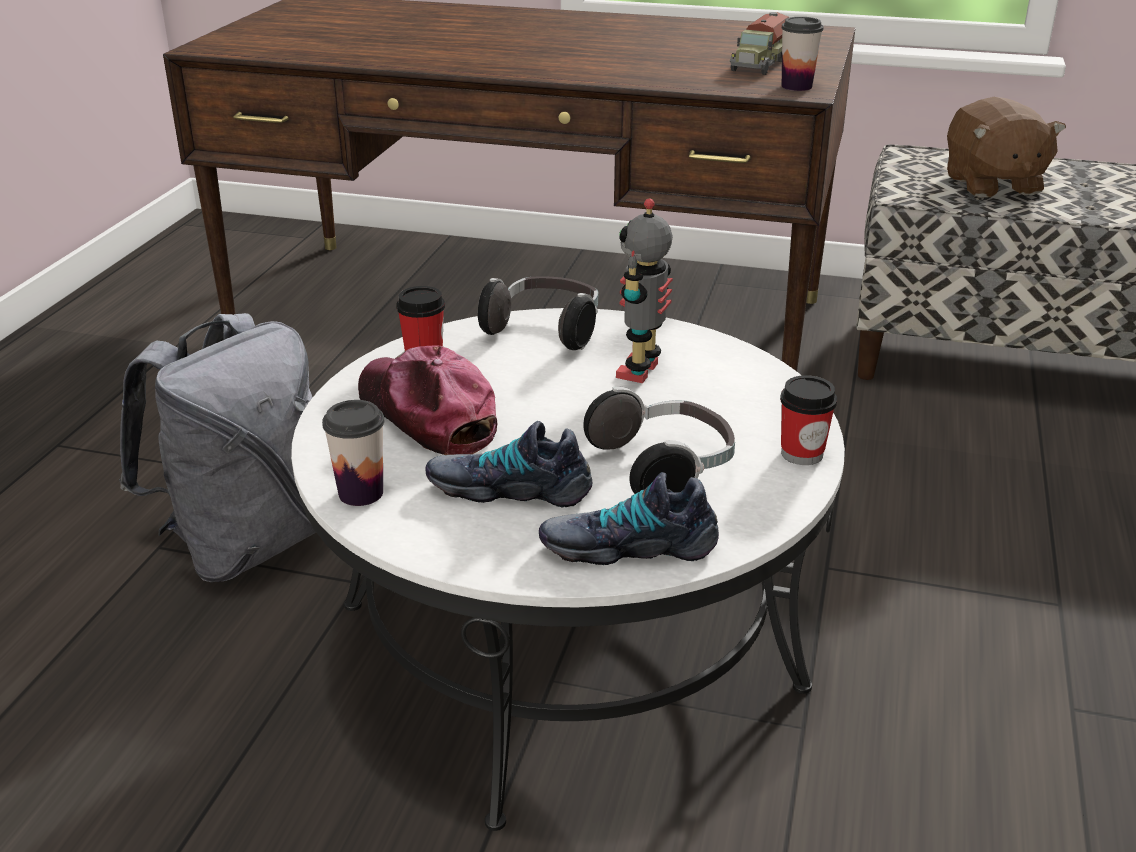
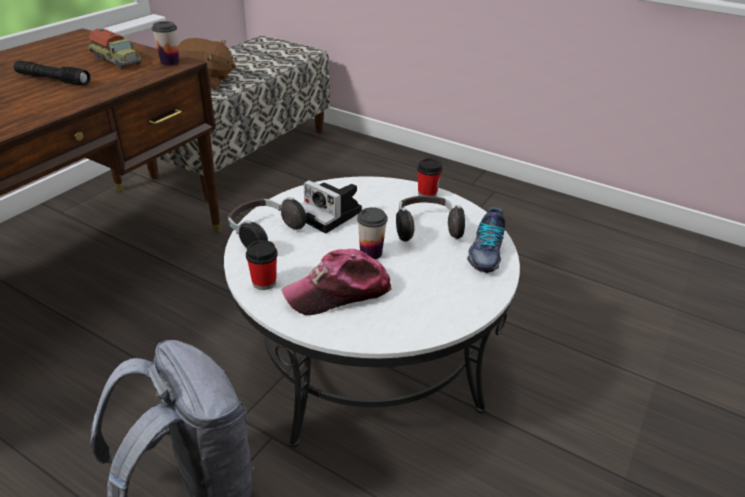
camera: 75 degrees left, 5 degrees up
(361, 493) = (414, 328): cup -> cup (371, 253)
(509, 488) = (427, 276): shoe -> none
(641, 371) = (331, 215): toy robot -> camera
(652, 55) = (53, 80): none -> black flashlight

